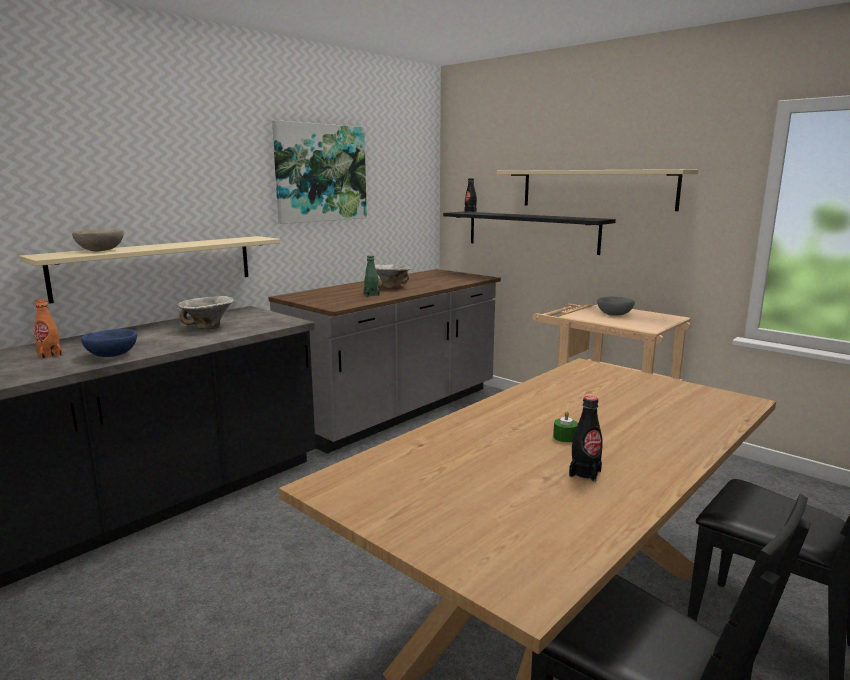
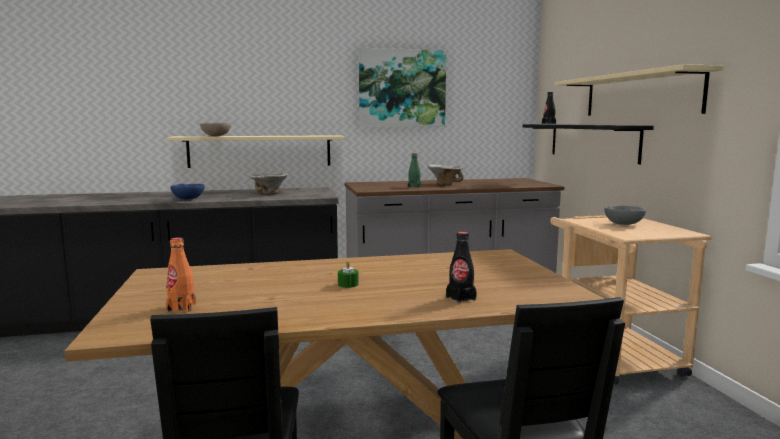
camera: 35 degrees right, 5 degrees down
(50, 355) = (164, 196): orange bottle -> orange bottle (181, 307)
(585, 473) = (301, 302): black bottle -> black bottle (461, 298)

